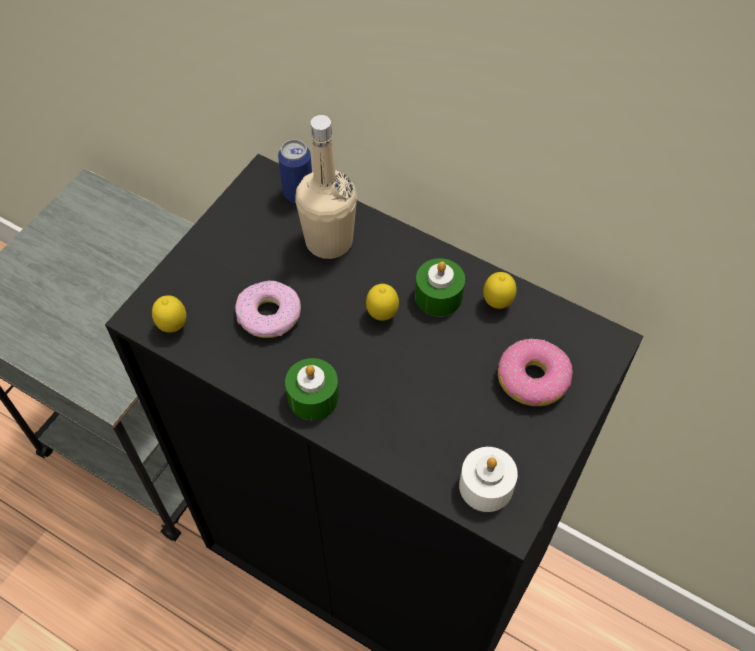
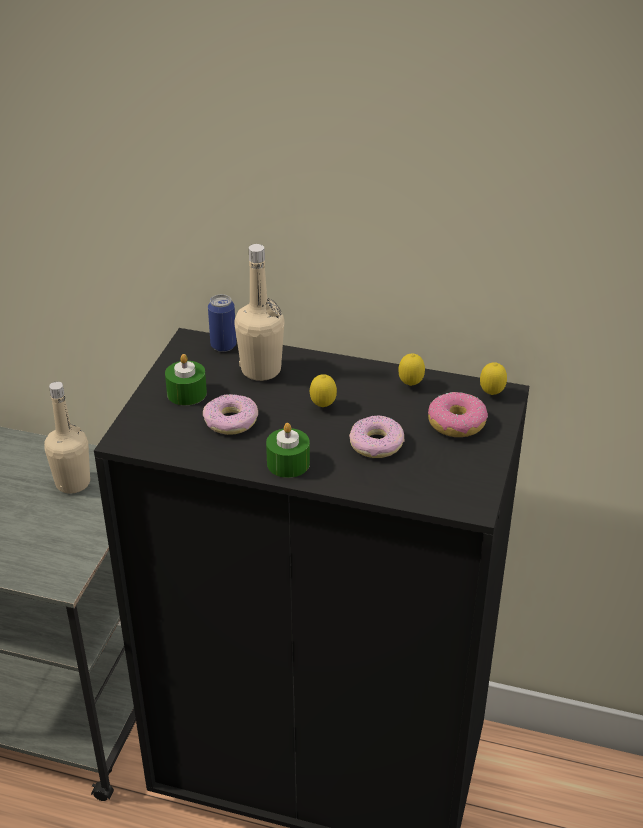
camera: 15 degrees left, 20 degrees down
(154, 268) = (73, 483): none -> beige bottle
(173, 327) = (153, 441): lemon -> lemon (491, 394)
(426, 390) = (376, 444): none -> donut
(438, 296) = (363, 388): green candle -> green candle (186, 393)
(486, 486) = (447, 490): white candle -> none

